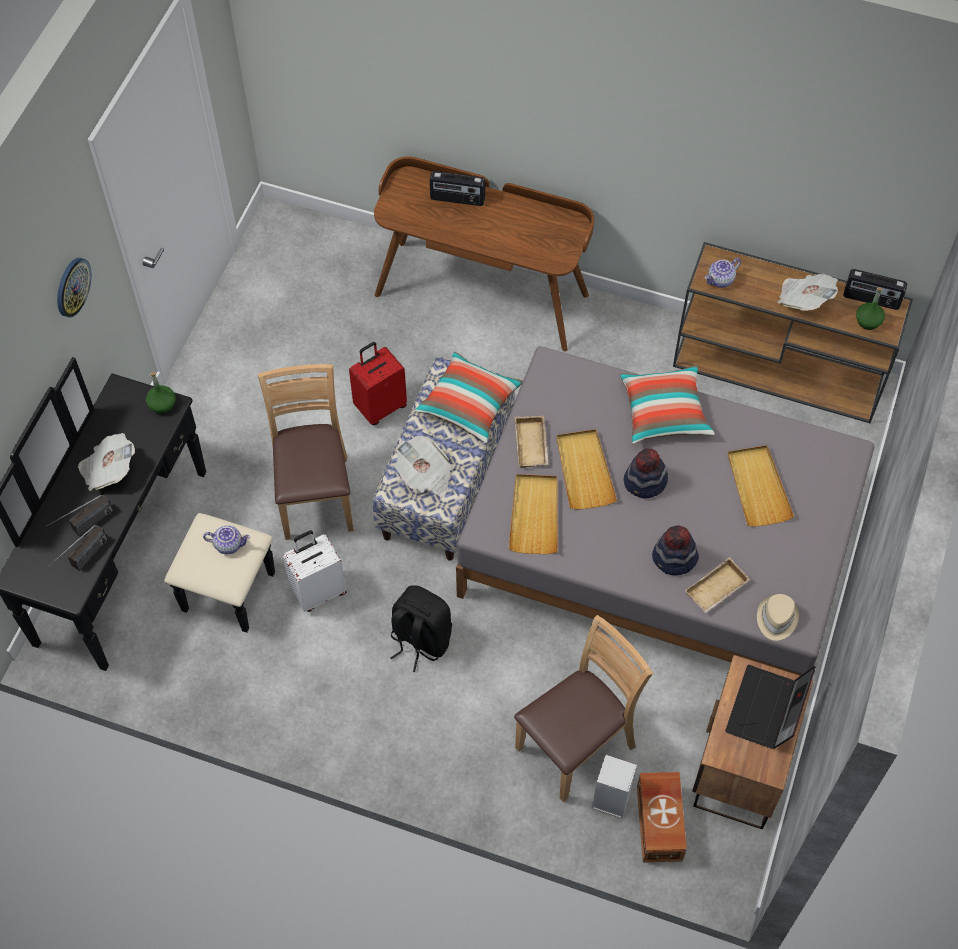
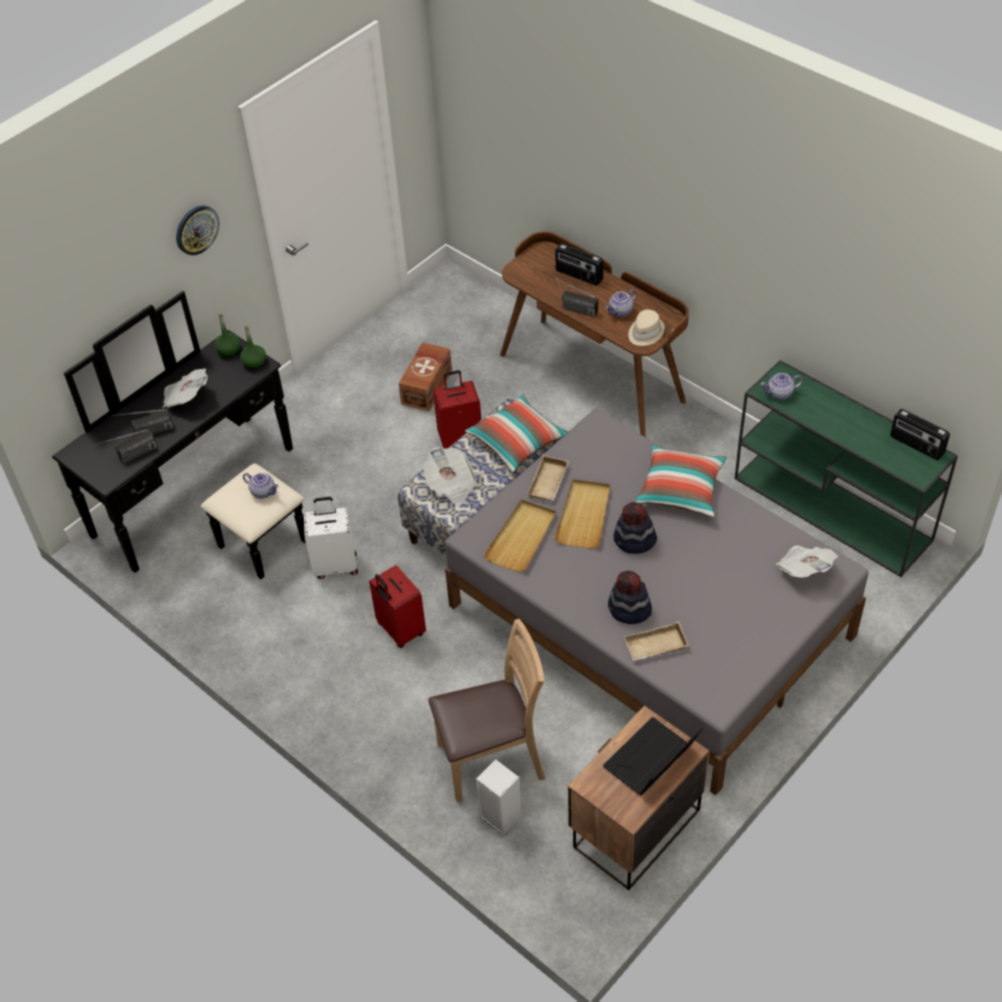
camera: 25 degrees right, 10 degrees down
(315, 496) = (371, 492): brown chair -> none
(419, 640) = (400, 630): black backpack -> red suitcase
(467, 240) = (571, 308): none -> radio
(520, 230) = (621, 312): none -> teapot
(660, 822) = (536, 850): brown storage box -> brown storage box (428, 386)
(757, 487) = (736, 574): beige tray -> none
(776, 618) = (699, 687): beige hat -> beige hat (645, 332)
(780, 371) = (834, 510): brown console table -> green console table
(804, 299) = (851, 429): newspaper -> newspaper (804, 569)
(868, 321) = (904, 462): green bottle -> green bottle (229, 350)

